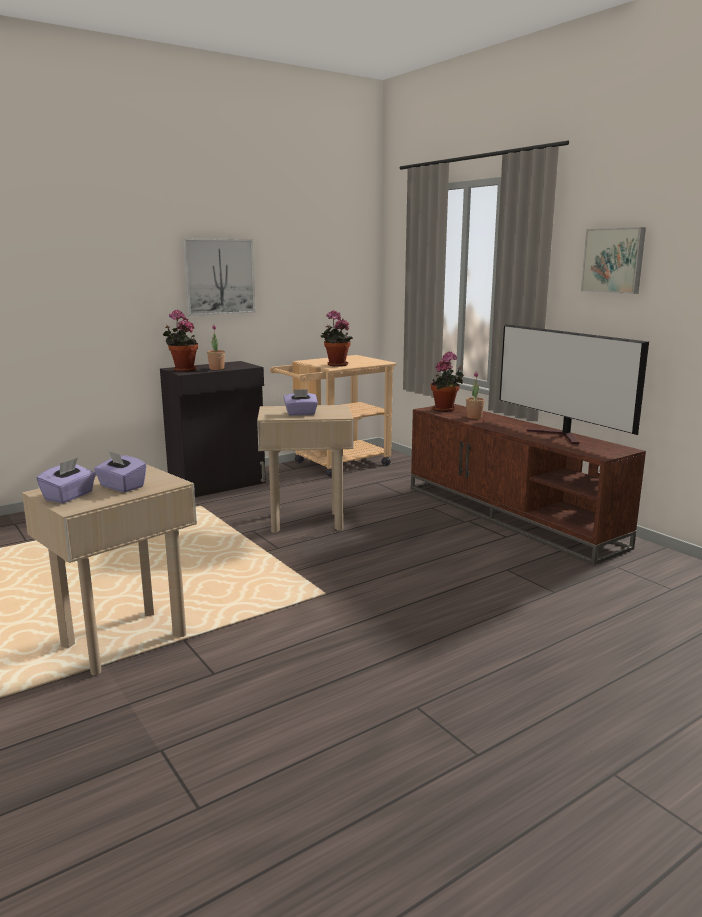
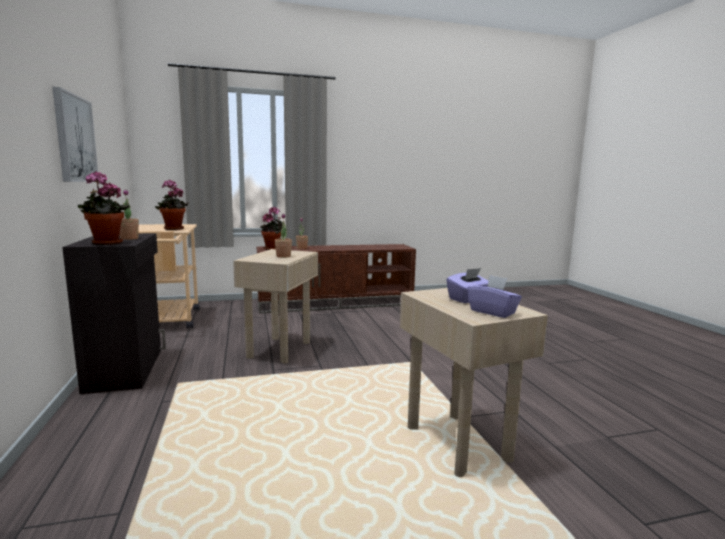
camera: 70 degrees left, 5 degrees down
(301, 413) = (283, 256): purple tissue box -> potted plant
(561, 436) = (364, 246): television -> none
(614, 260) = (361, 148): picture -> none

